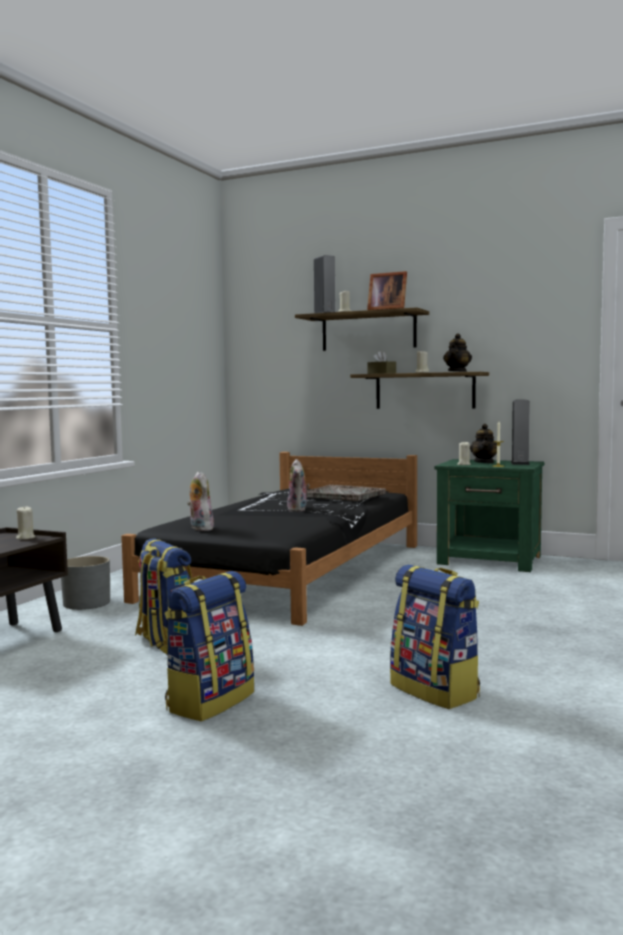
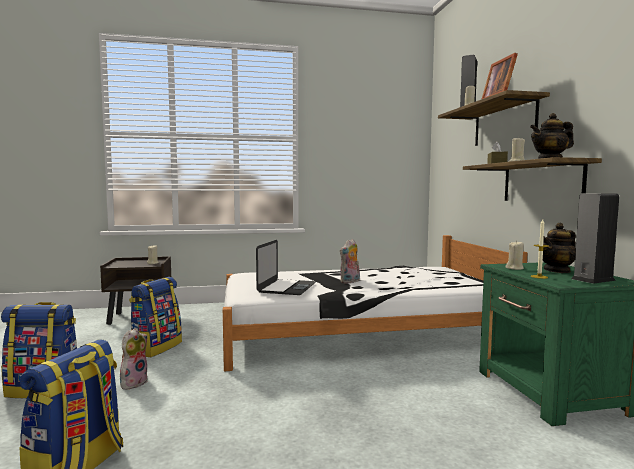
camera: 55 degrees right, 0 degrees up
(87, 603) = (218, 312): grey planter -> none
(199, 528) = (247, 279): plush toy -> plush toy (133, 382)
(278, 523) = (287, 287): none -> laptop
(291, 570) = (359, 332): black bed -> white bed
(343, 495) = (429, 279): grey tray -> none

